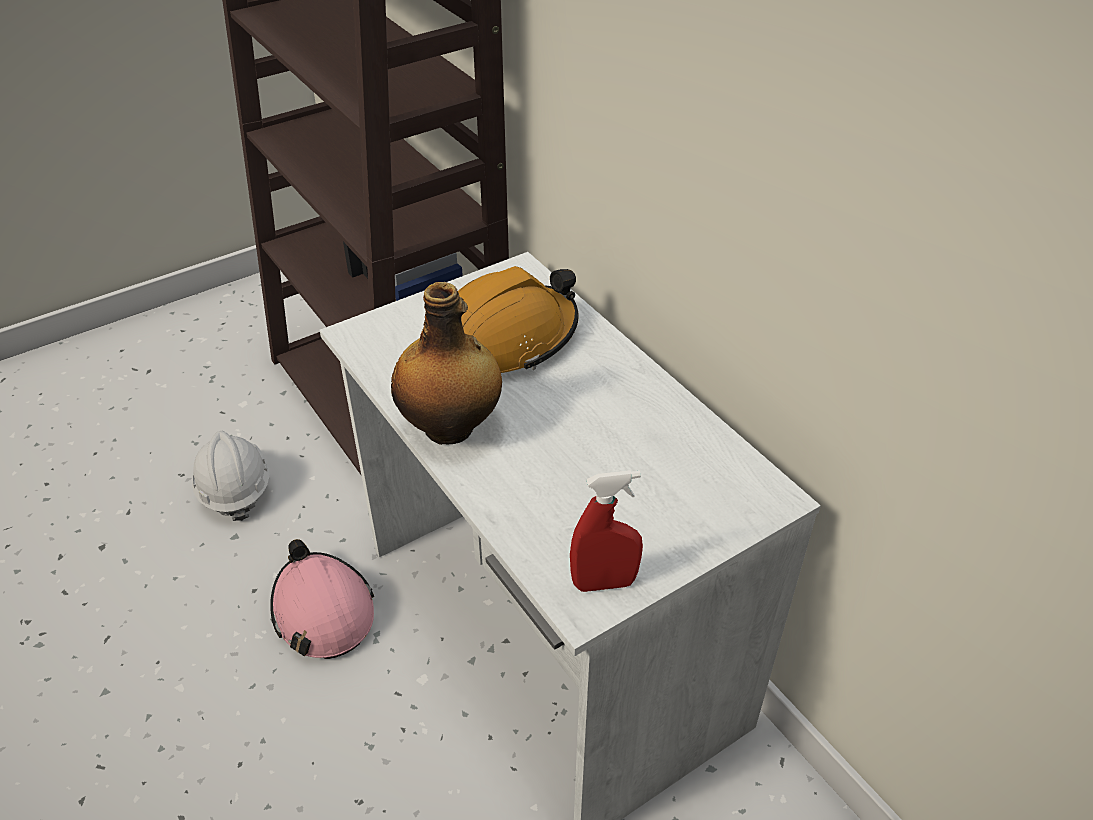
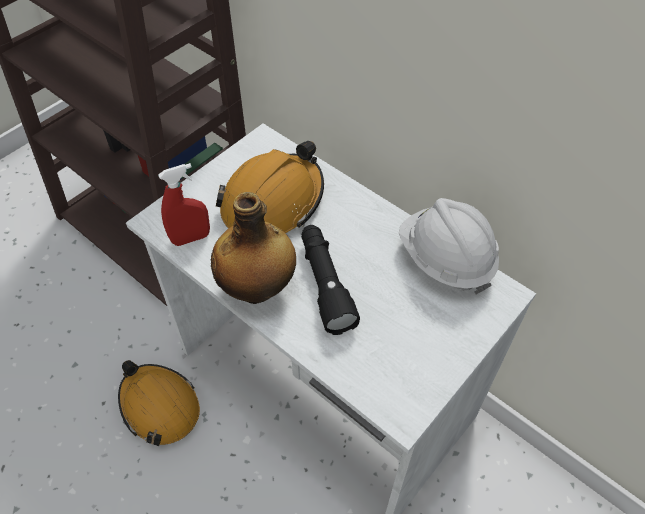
camera: 15 degrees left, 10 degrees up
(235, 489) = (62, 327): white hard hat -> white hard hat (445, 259)
(323, 611) = (159, 406): pink hard hat -> orange hard hat
(537, 440) = (325, 284): none -> black flashlight
(604, 583) = (411, 391): red spray bottle -> red spray bottle (191, 238)

